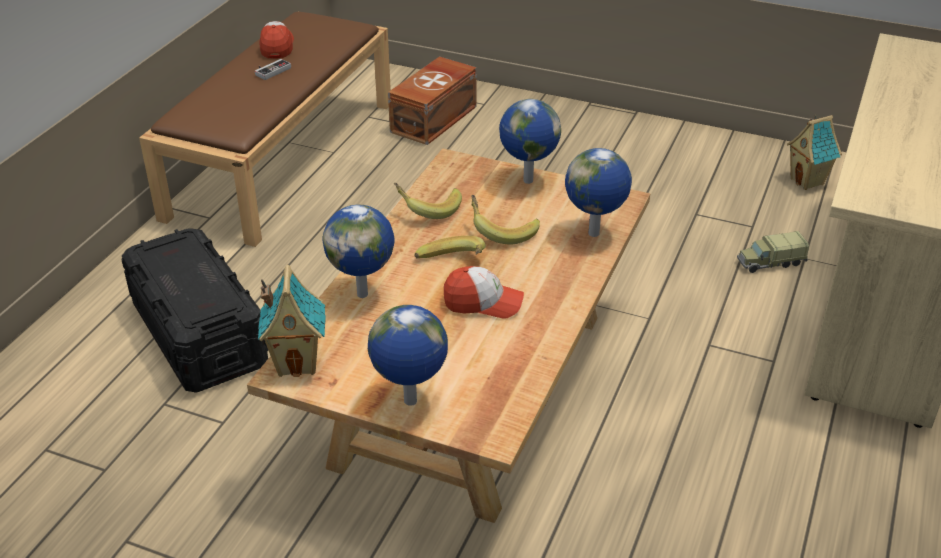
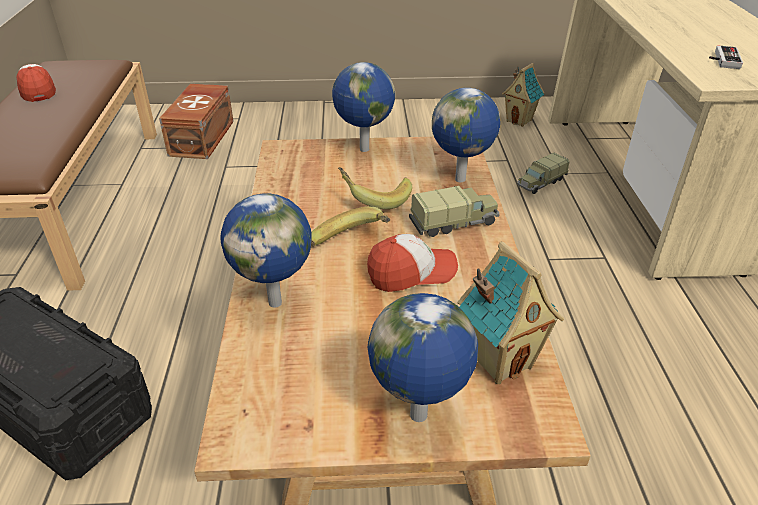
camera: 25 degrees left, 0 degrees up
(271, 70) = (41, 111): game controller -> game controller (722, 59)
(298, 362) = (247, 414): toy house -> toy house (500, 360)
(428, 209) = (287, 196): banana -> none
(554, 272) = (454, 223): none -> toy truck

